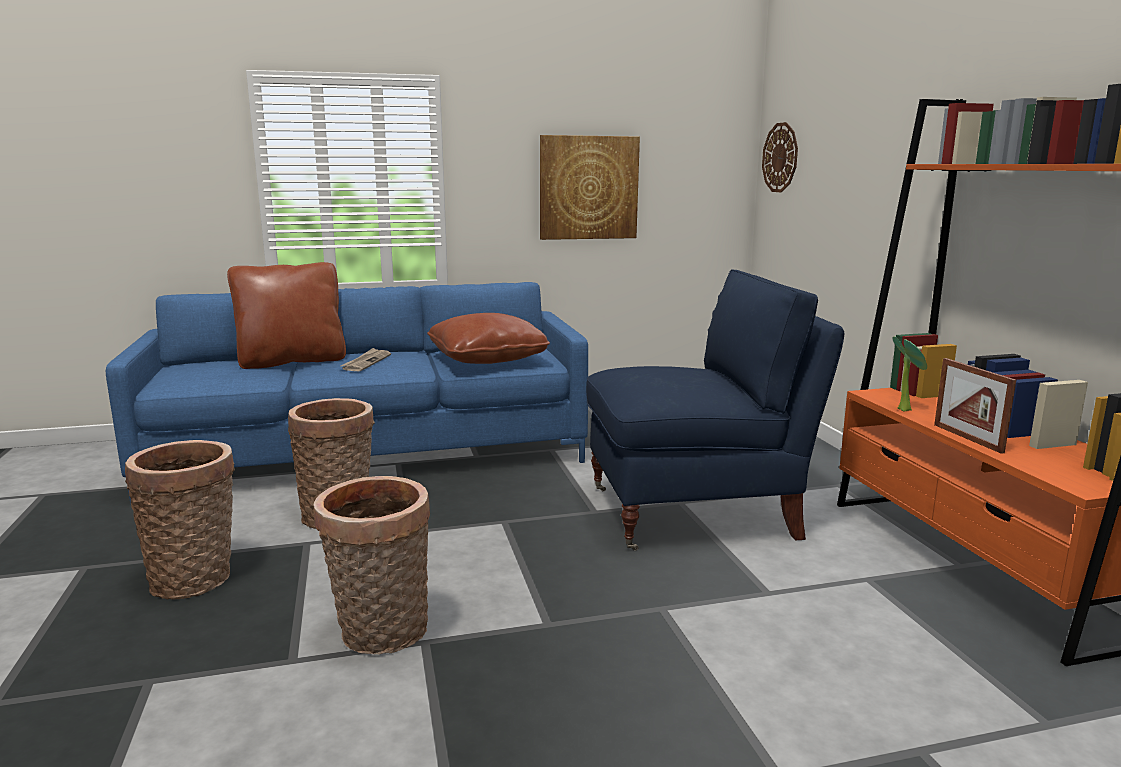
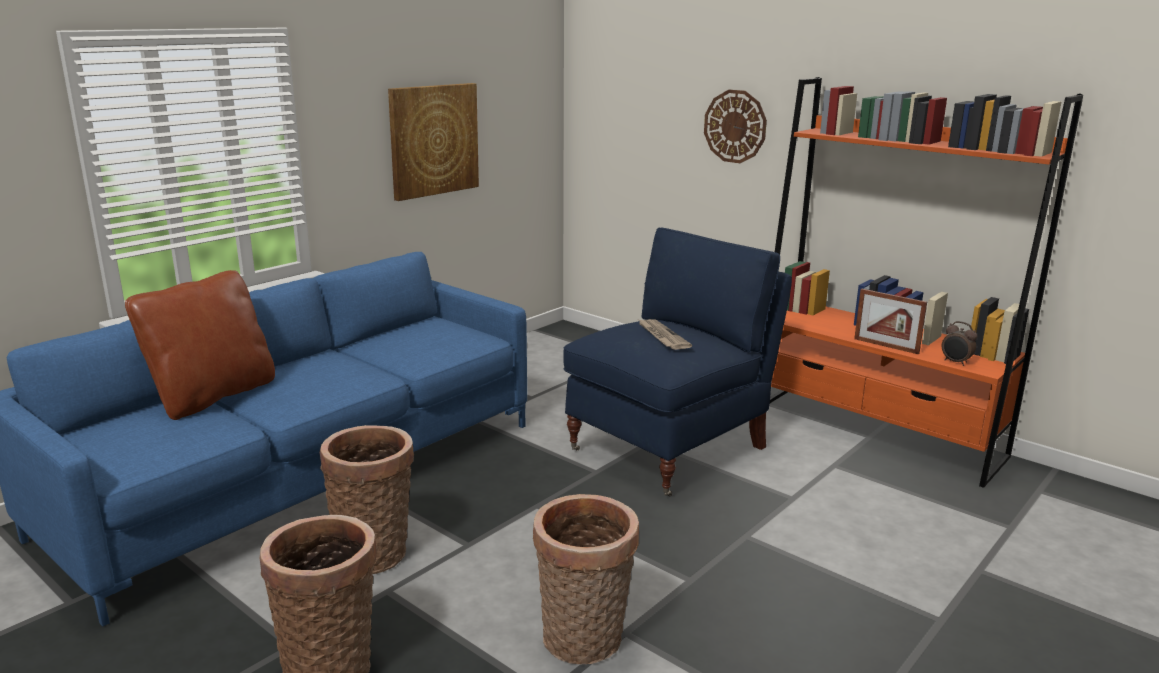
camera: 35 degrees left, 5 degrees up
(366, 362) = (307, 378): newspaper -> newspaper (662, 336)
(487, 359) = (424, 345): brown pillow -> none
(780, 157) = (598, 98): wall clock -> wall clock (735, 126)
(904, 409) = (819, 328): potted plant -> none
(1046, 471) = (955, 362): none -> alarm clock

